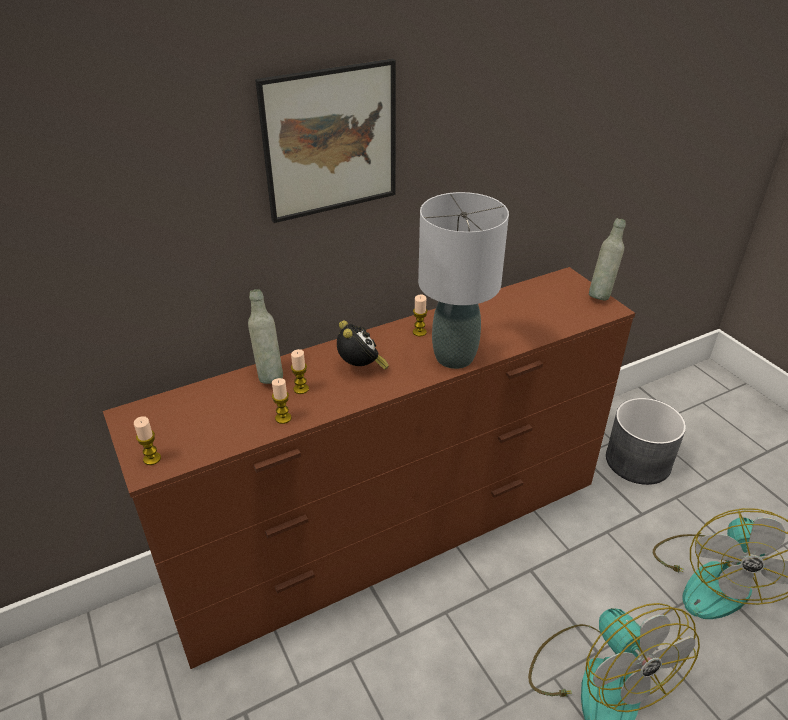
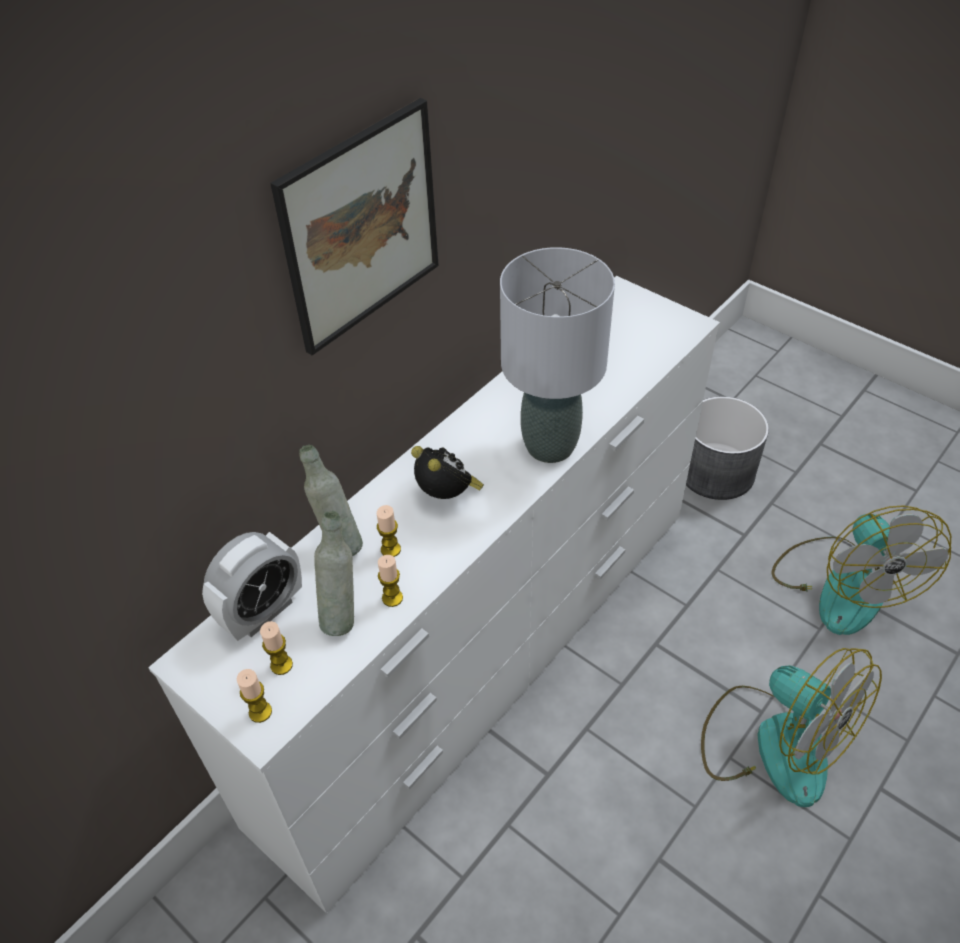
camera: 20 degrees left, 10 degrees up
(193, 401) = (263, 612): none -> alarm clock
(394, 535) = (486, 657): brown dresser -> white dresser
(419, 332) = (490, 422): candle -> candle (281, 665)
(601, 295) = (671, 307): grey bottle -> grey bottle (342, 614)

